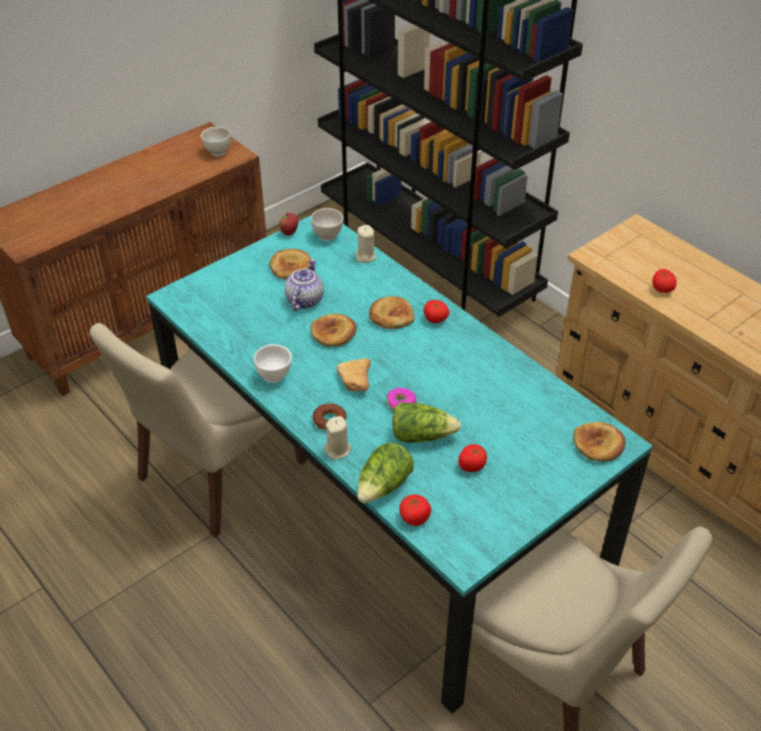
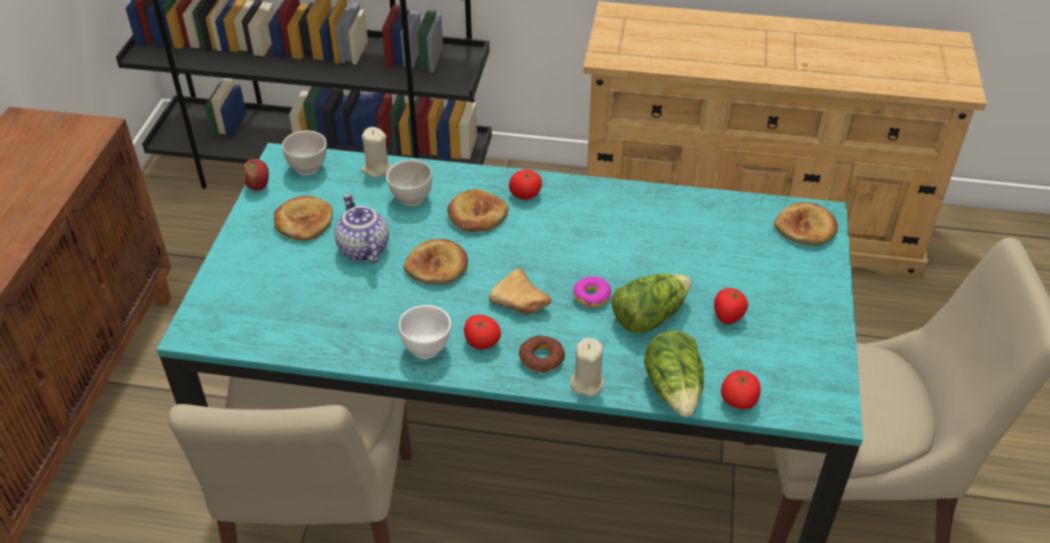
camera: 40 degrees left, 0 degrees up
(218, 152) = (63, 136): white bowl -> white bowl (411, 199)
(661, 289) = (700, 58): tomato -> tomato (481, 342)

